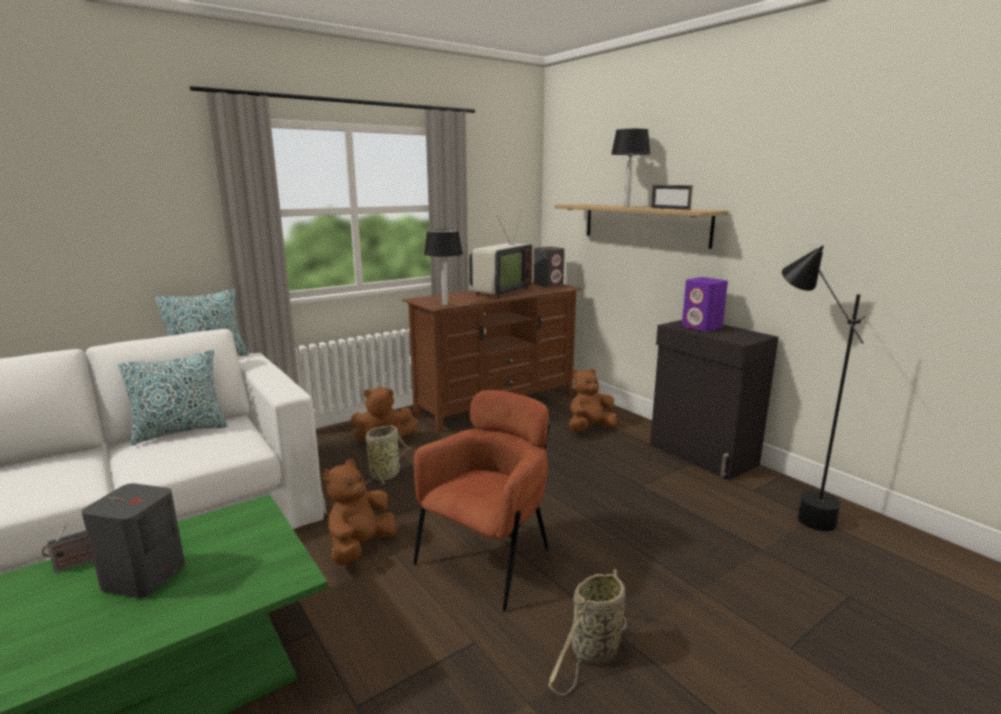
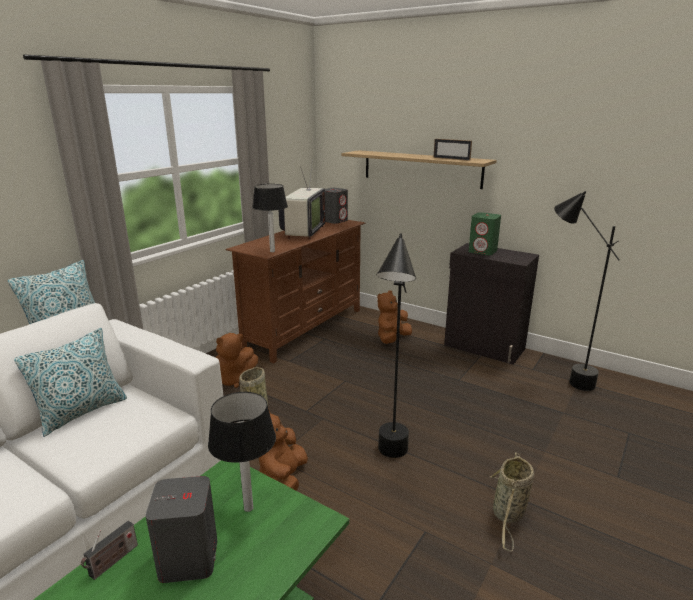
camera: 20 degrees left, 5 degrees up
(488, 560) = (391, 464): brown armchair -> black floor lamp
(627, 206) = (410, 155): table lamp -> table lamp (248, 508)
(702, 327) = (483, 251): purple speaker -> green speaker

